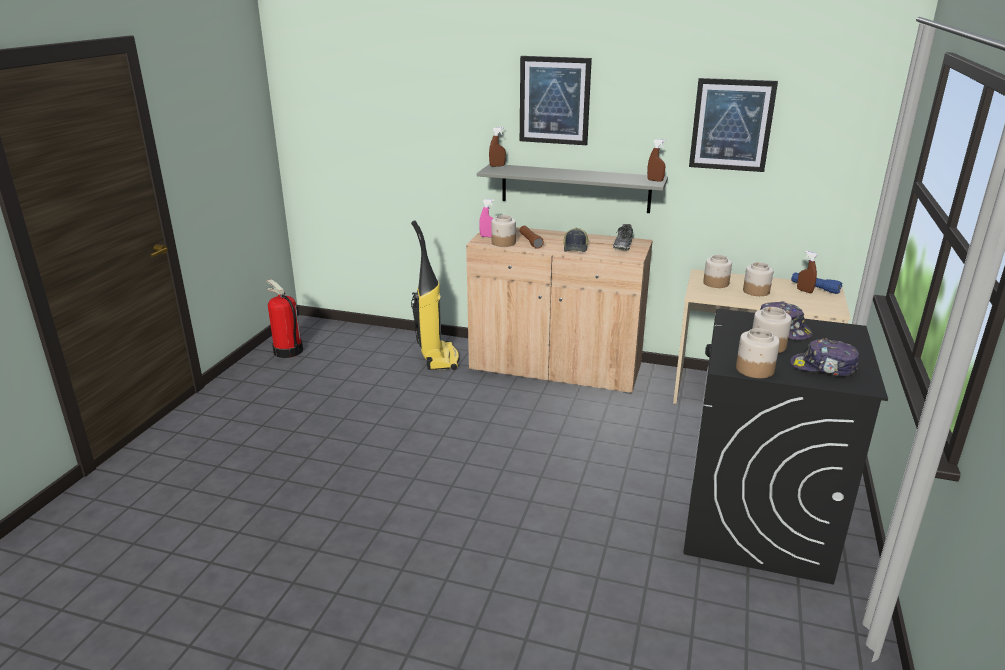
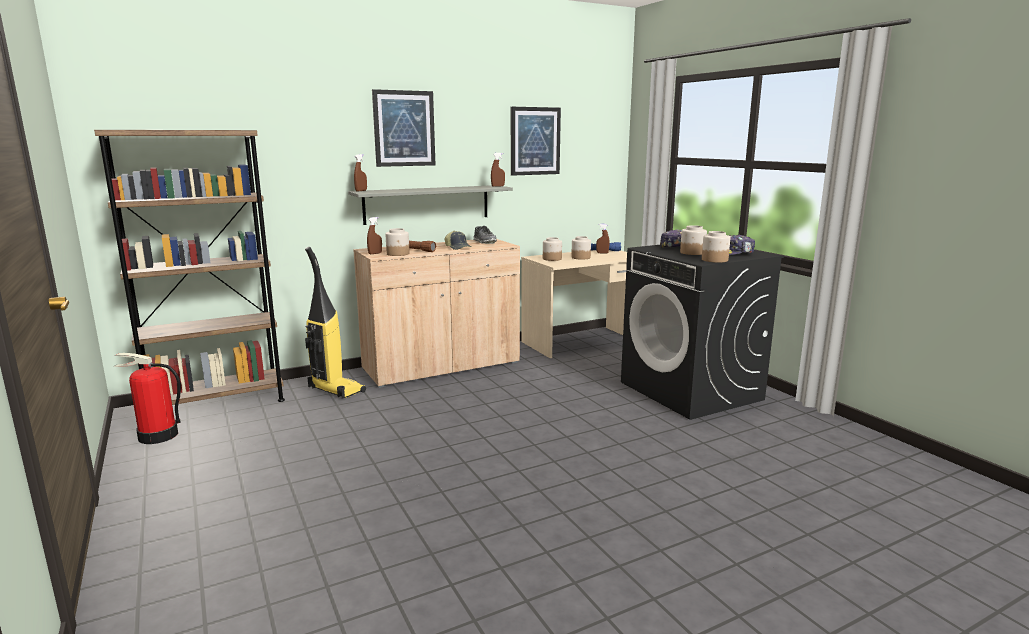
camera: 45 degrees left, 10 degrees down
(354, 336) = (217, 402): none -> brown bookcase
(488, 236) = (375, 253): pink spray bottle -> brown spray bottle

